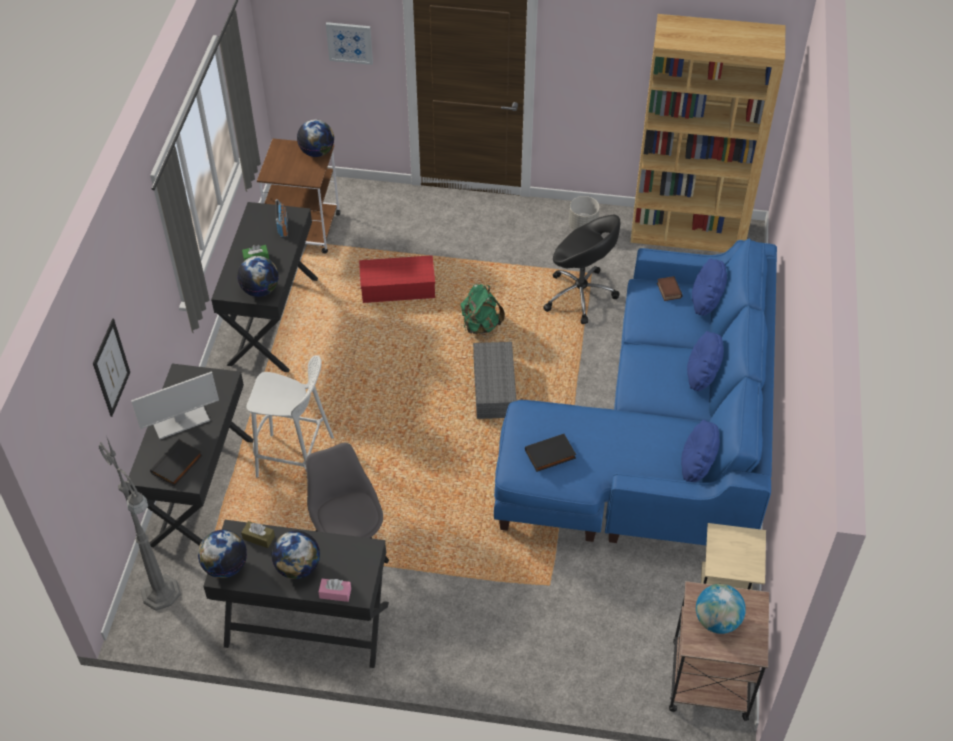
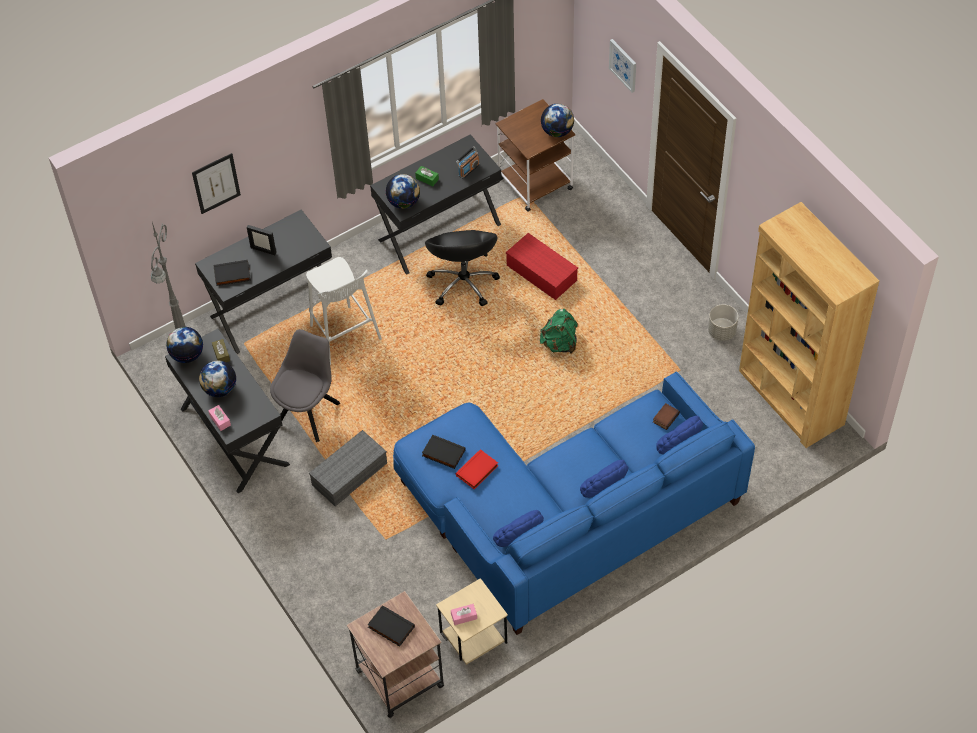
camera: 50 degrees right, 5 degrees up
(180, 421) = (263, 250): monitor -> picture frame
(493, 387) = (513, 391): grey storage box -> grey storage box (350, 473)
(581, 296) = (651, 380): black office chair -> black office chair (463, 285)
(595, 444) = (477, 471): none -> red book
(717, 621) = (390, 627): globe -> black book
(739, 563) = (464, 616): none -> pink tissue box

